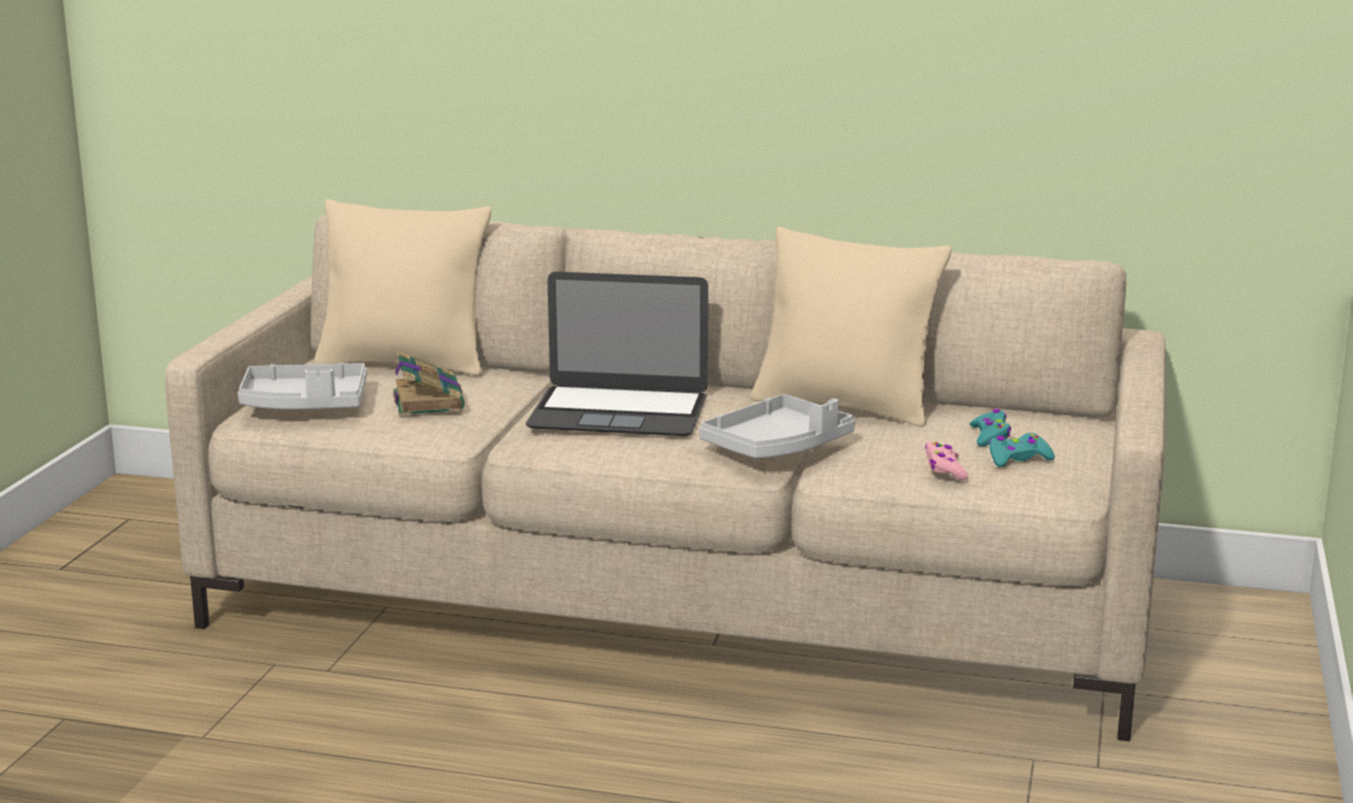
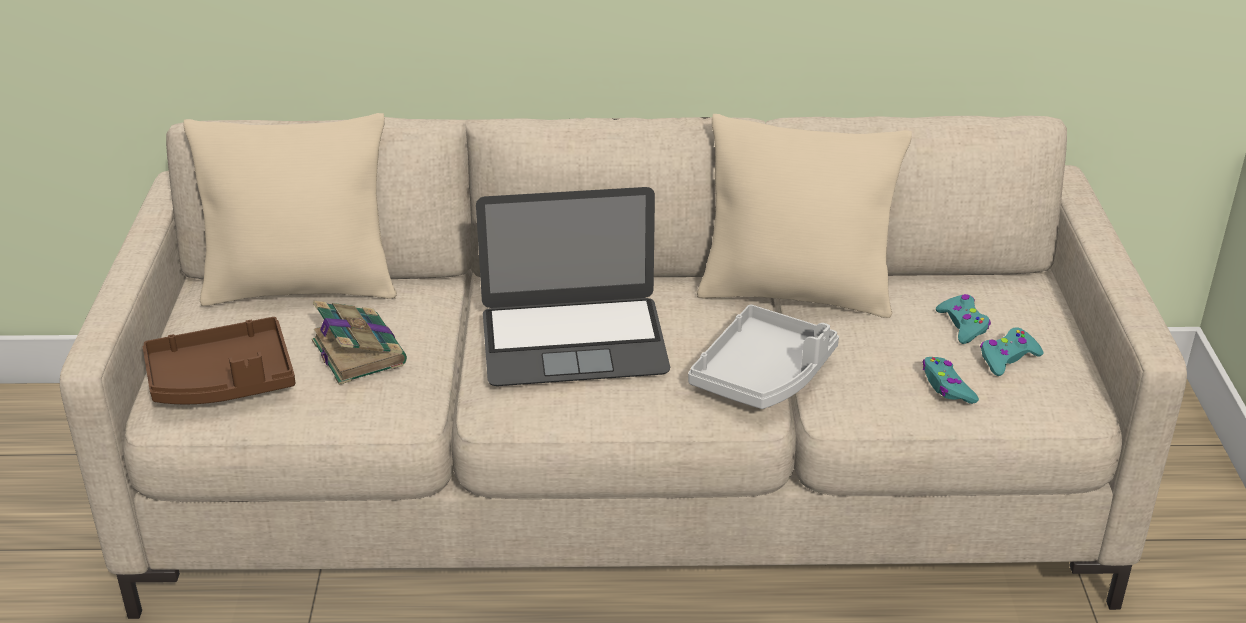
camera: 15 degrees left, 15 degrees up
(305, 405) = (223, 381): grey tray -> brown tray
(945, 469) = (947, 387): pink game controller -> turquoise game controller

